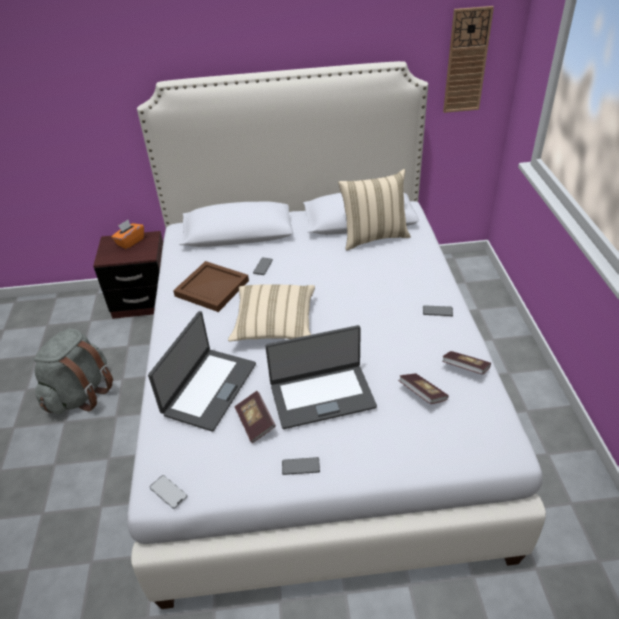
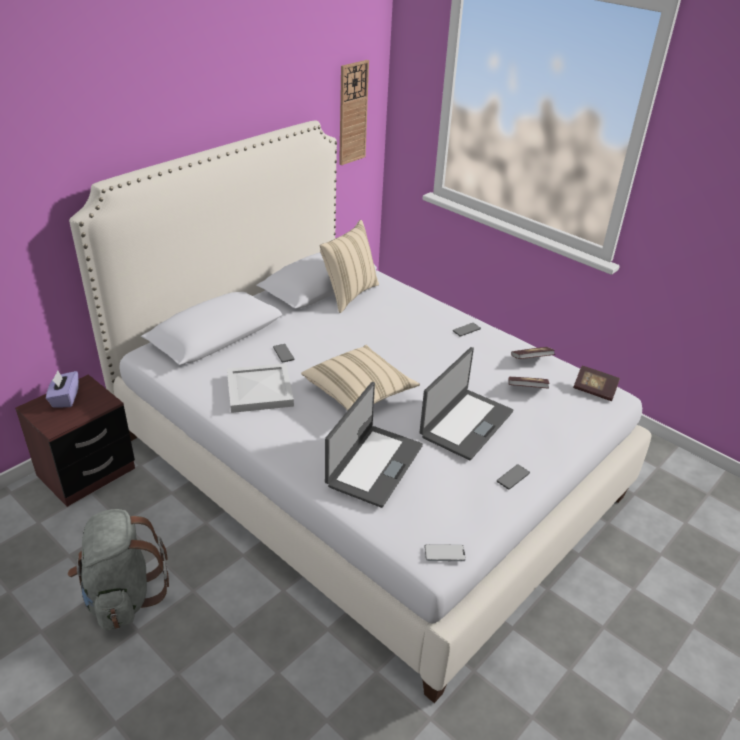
camera: 45 degrees left, 5 degrees down
(130, 242) = (65, 398): orange tissue box -> purple tissue box
(209, 388) = (373, 465): laptop -> laptop turned 45 degrees clockwise
(212, 287) = (258, 390): brown tray -> white tray
(255, 423) = (445, 467): book -> book (594, 390)

